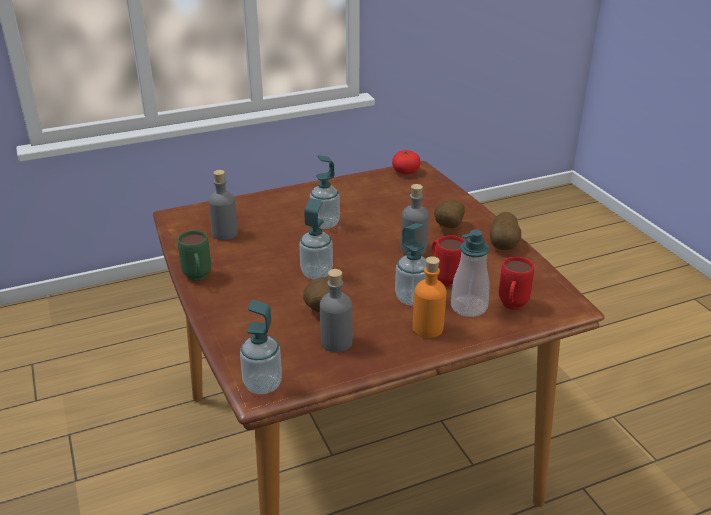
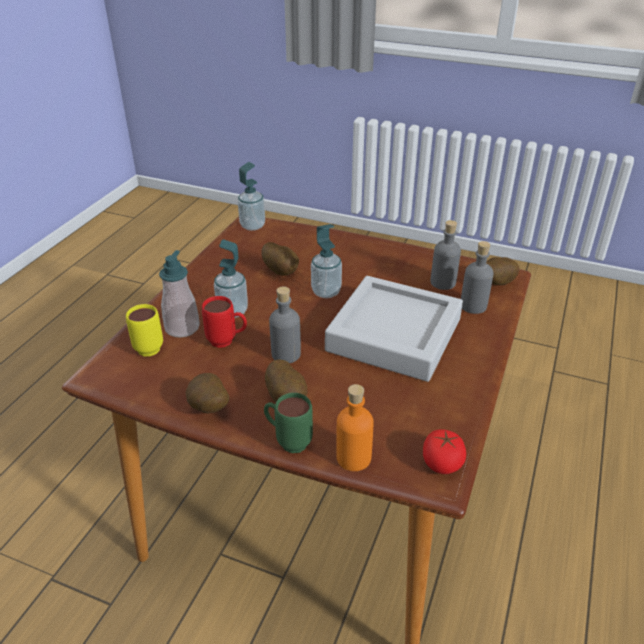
camera: 135 degrees right, 5 degrees up
(195, 215) = (495, 283): none -> potato
(198, 279) = (390, 248): green mug -> green mug (288, 441)
(325, 224) = (394, 335): soap dispenser -> grey tray
(336, 342) = (244, 261): grey bottle -> grey bottle (473, 306)
(428, 328) = (196, 297): orange bottle -> orange bottle (353, 458)
(511, 307) = (147, 346): red mug -> yellow mug

